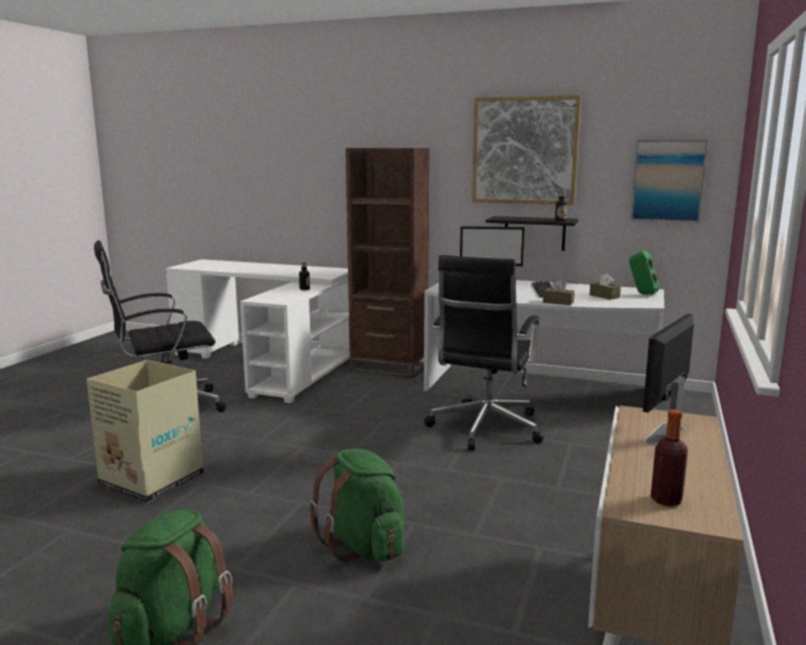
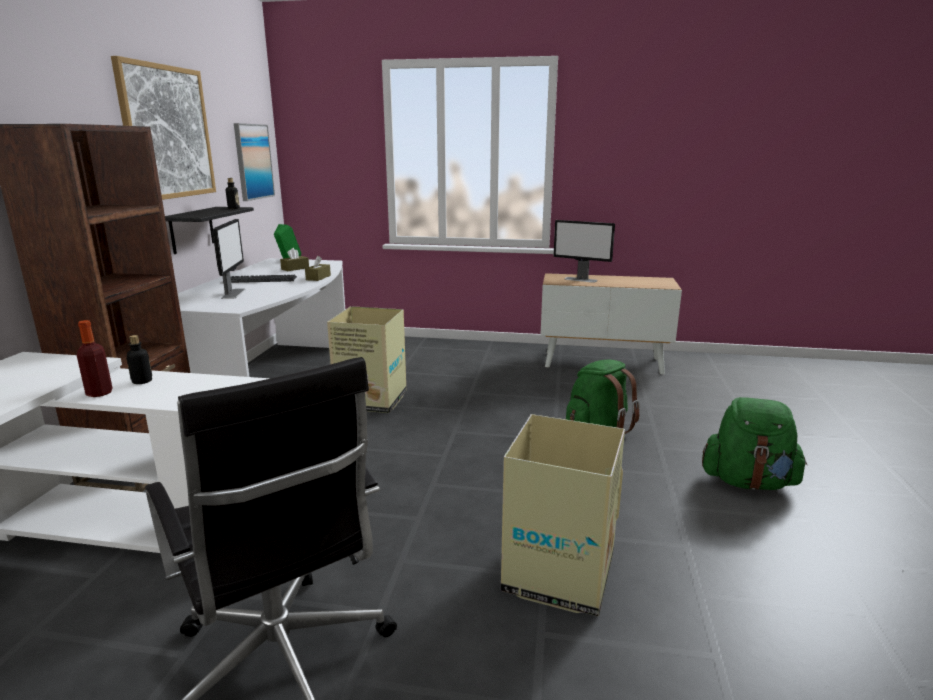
camera: 100 degrees left, 5 degrees up
(484, 429) = (372, 400): black office chair -> cardboard box
(666, 500) = (654, 282): bottle -> bottle (99, 393)

